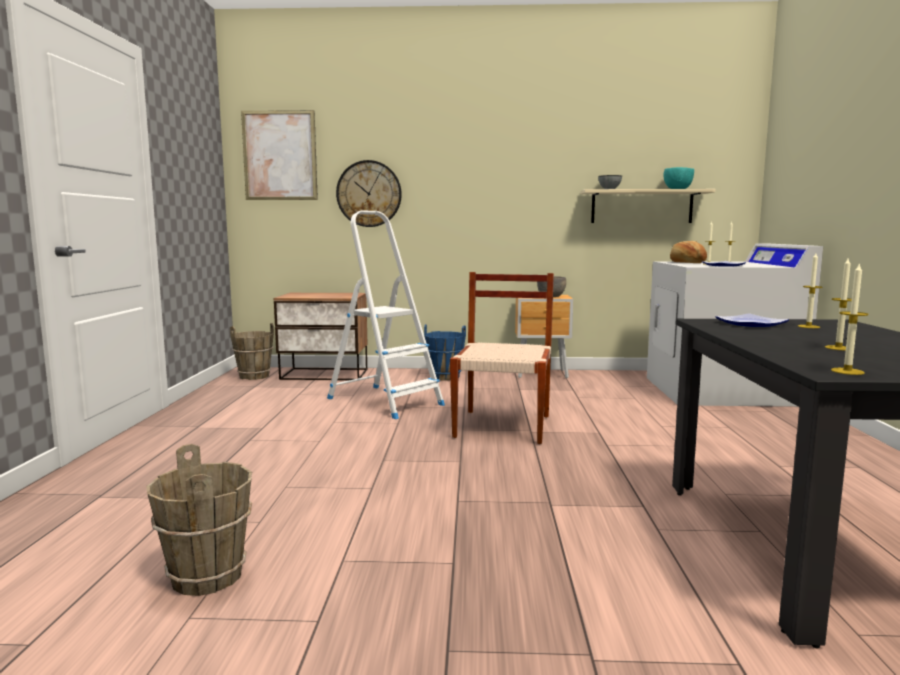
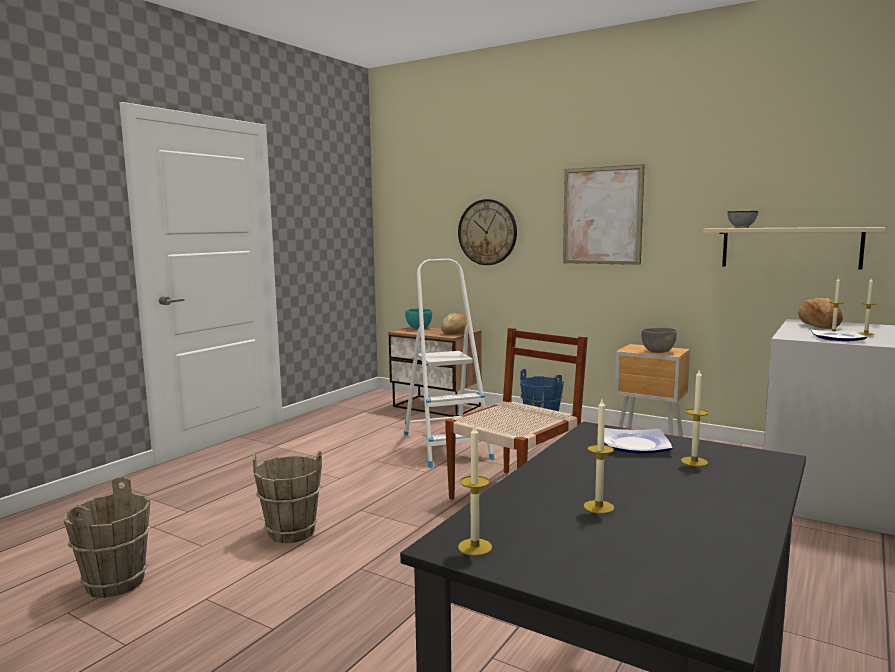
camera: 30 degrees right, 0 degrees up
(254, 376) = (378, 400): brown bucket -> brown bucket (291, 532)
(279, 155) = (414, 197): picture -> picture (602, 215)
(347, 295) = (455, 333): none -> bread
(677, 189) = (835, 227): turquoise bowl -> turquoise bowl (418, 328)

